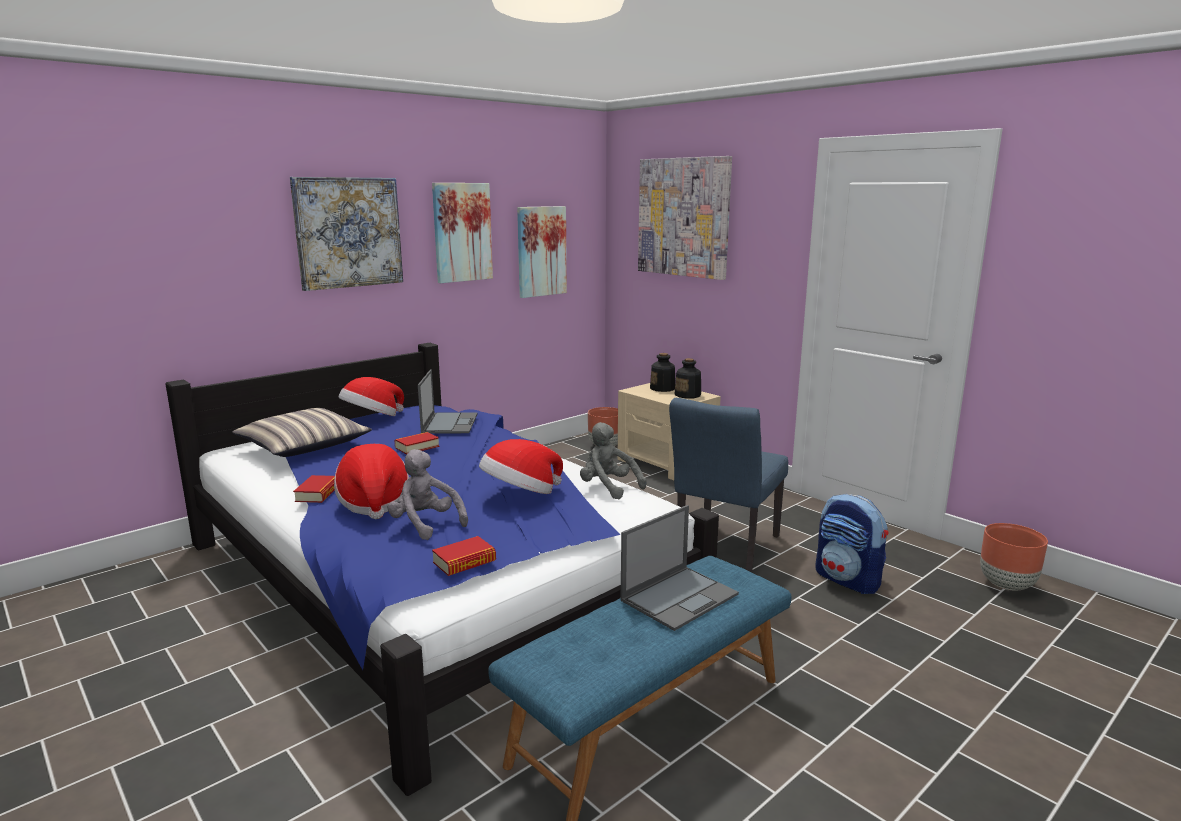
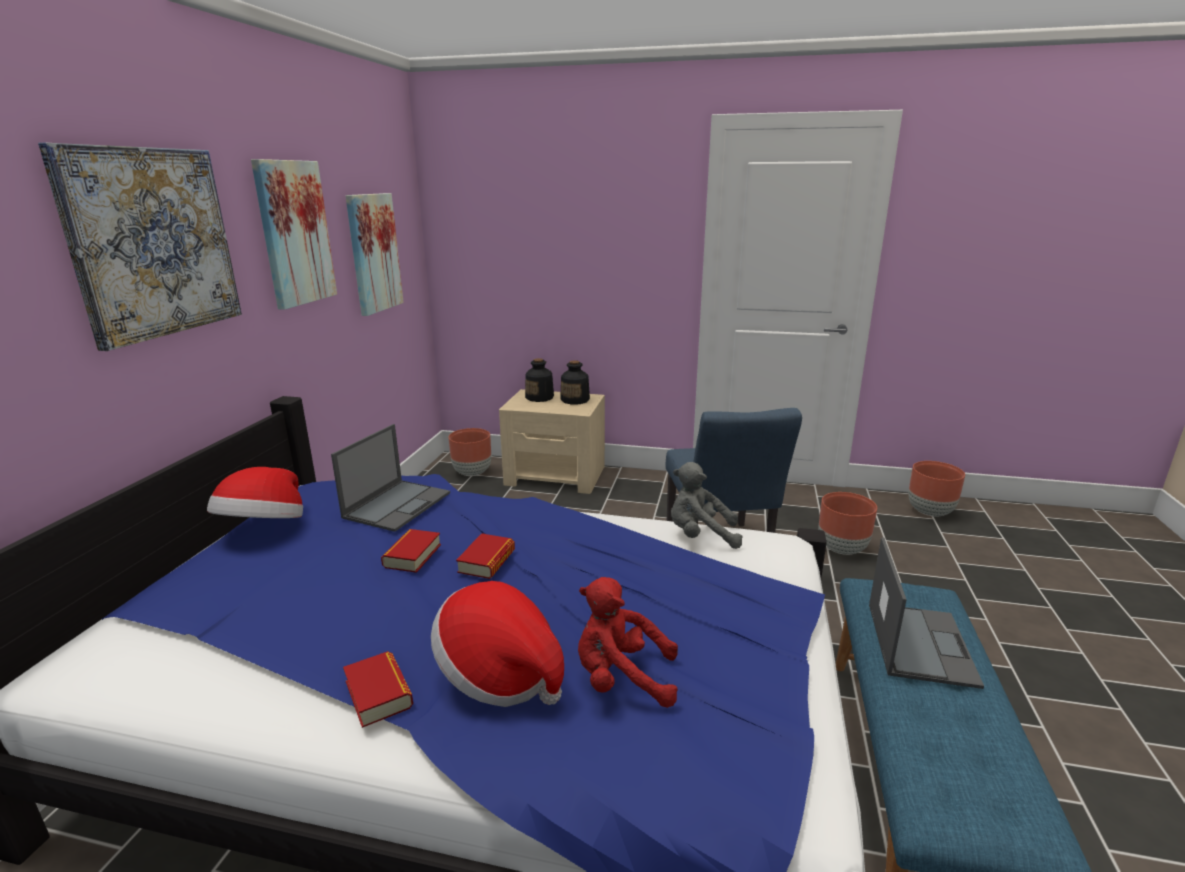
camera: 35 degrees left, 5 degrees up
(304, 445) = (216, 611): pillow -> none
(425, 524) = (621, 679): grey plush toy -> red plush toy
(450, 423) = (398, 504): laptop -> laptop turned 60 degrees clockwise
(464, 562) = (769, 718): book -> book (487, 561)
(520, 494) = (652, 582): hat -> none
(684, 217) = (540, 203): picture -> none
(848, 580) = (842, 549): backpack -> brown planter

